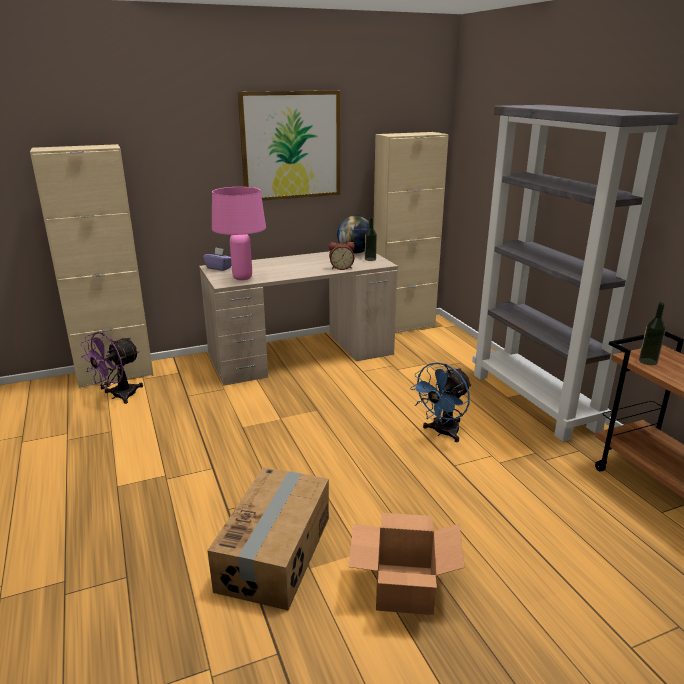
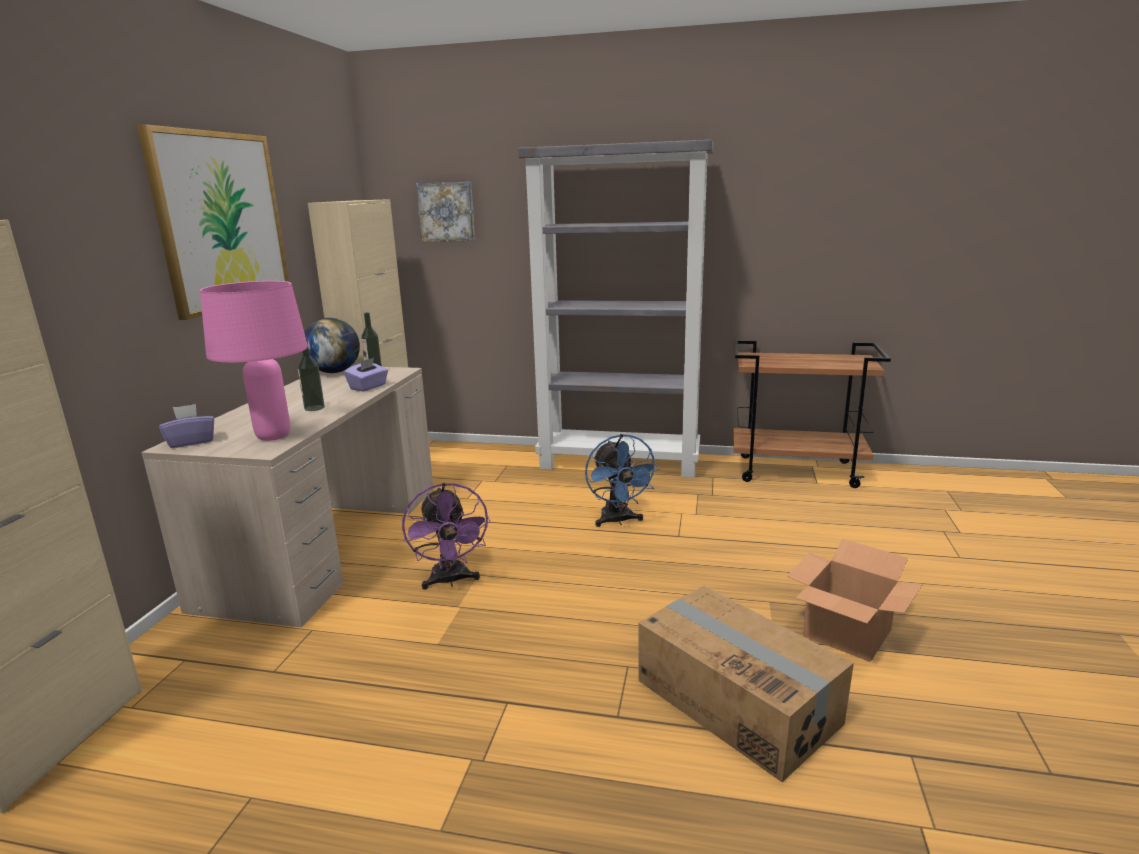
camera: 55 degrees left, 5 degrees down
(118, 396) = (140, 757): purple fan -> purple fan (450, 581)
(341, 268) = (368, 387): alarm clock -> purple tissue box
(489, 148) = (447, 212): none -> picture
(648, 361) = (763, 362): bottle -> bottle (314, 408)

